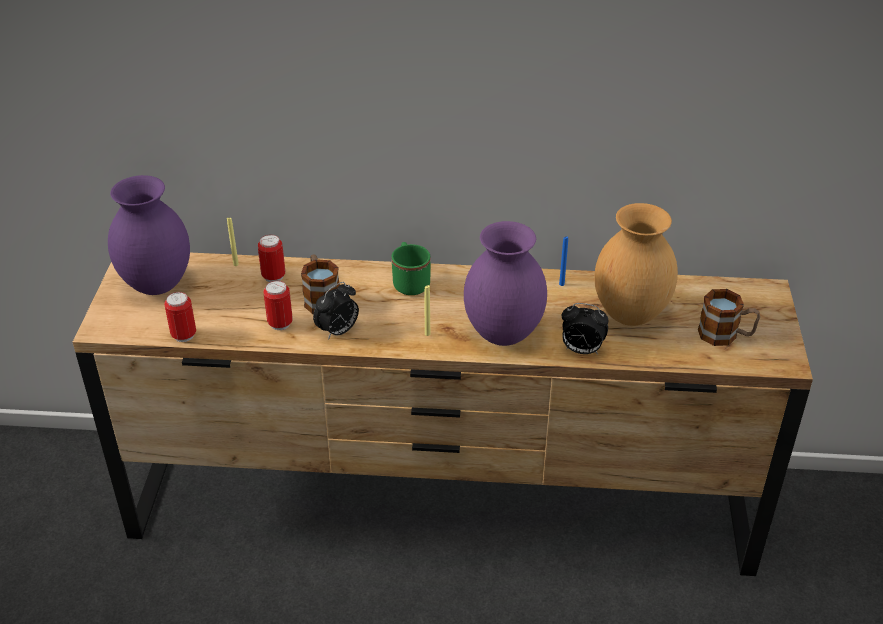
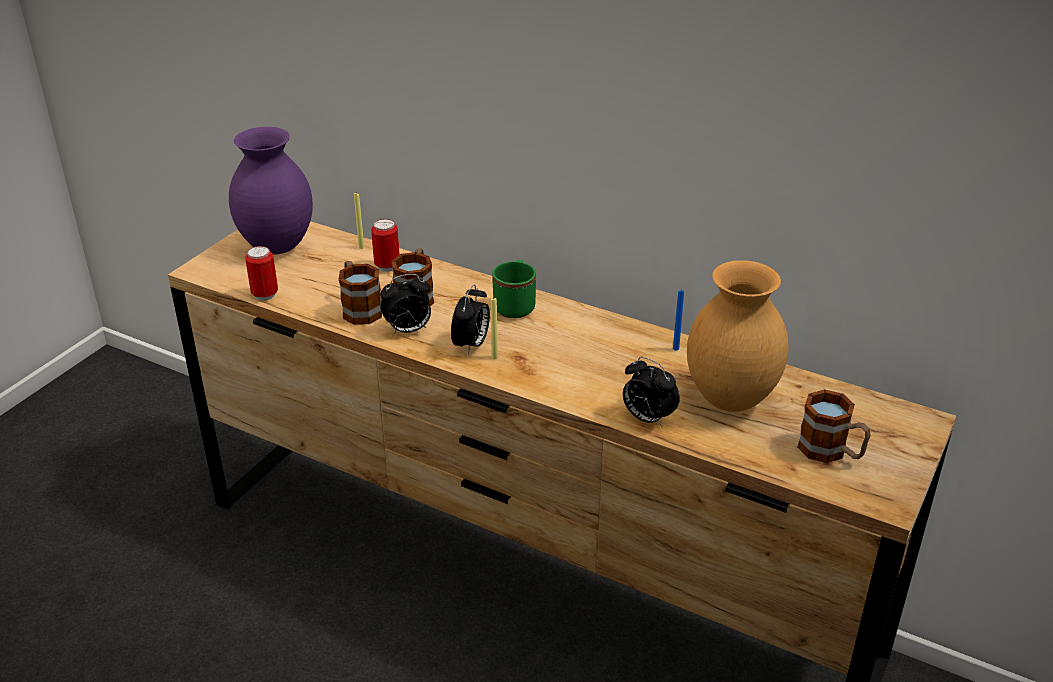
camera: 25 degrees right, 5 degrees down
(280, 324) = (359, 308): can -> mug
(401, 329) = (471, 345): none -> alarm clock
(504, 333) = (575, 379): purple vase -> none

